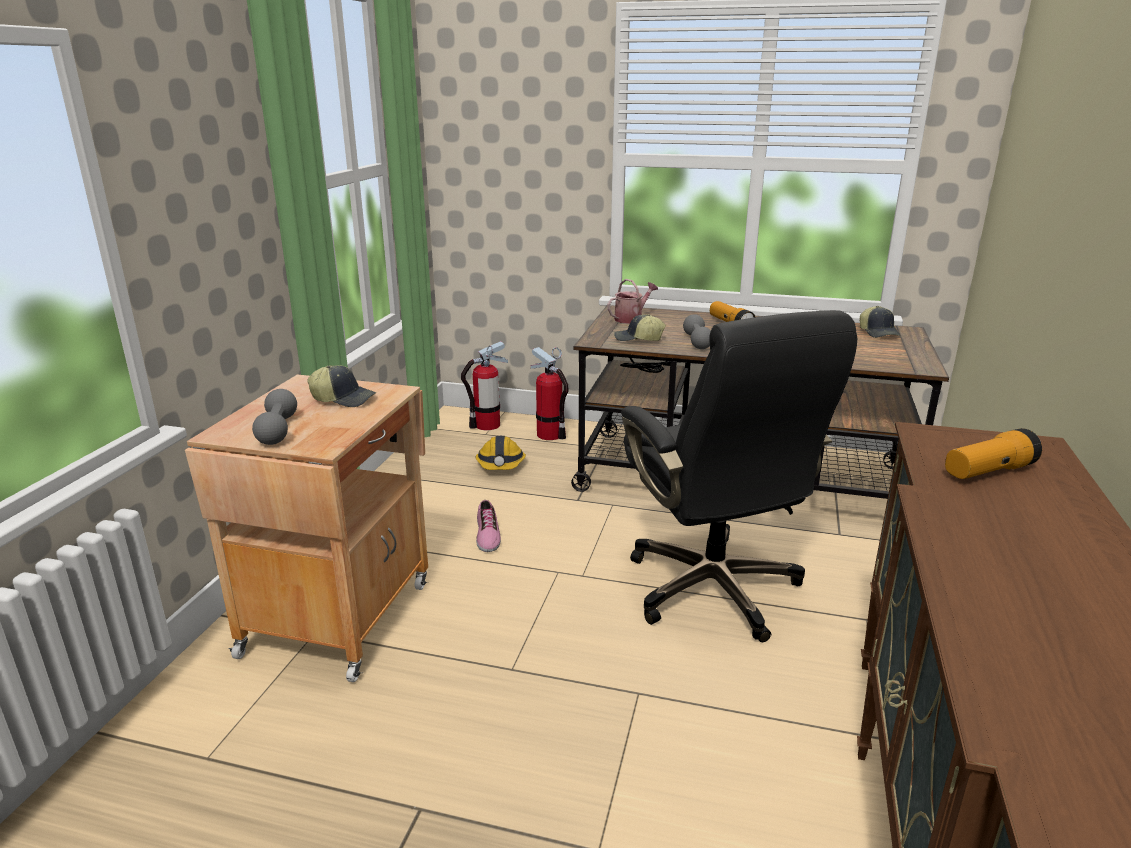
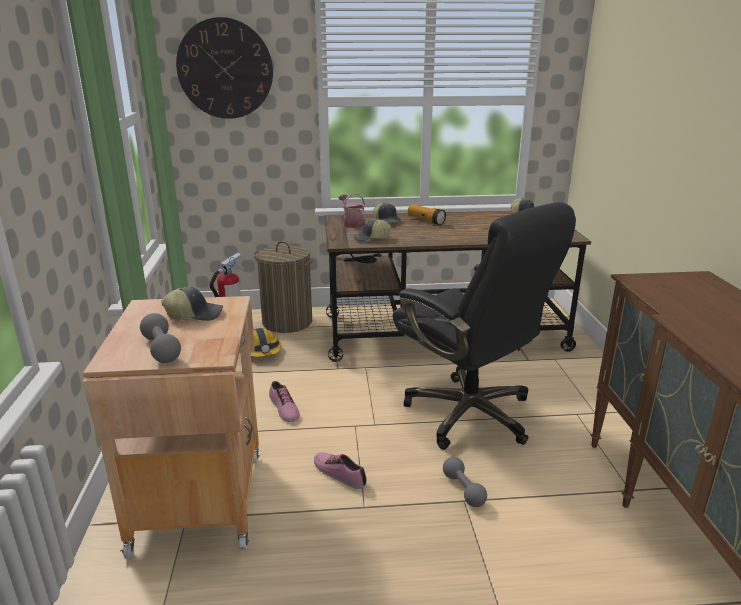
camera: 20 degrees left, 0 degrees up
(504, 115) = (225, 69): none -> wall clock
(506, 623) = (339, 473): none -> shoe
(550, 434) = (287, 322): fire extinguisher -> laundry basket
(631, 318) = (352, 223): watering can -> watering can turned 60 degrees counterclockwise
(678, 320) = (387, 221): none -> cap
(697, 342) = (414, 235): grey dumbbell -> grey dumbbell (463, 489)
(988, 472) = (692, 298): flashlight -> none

